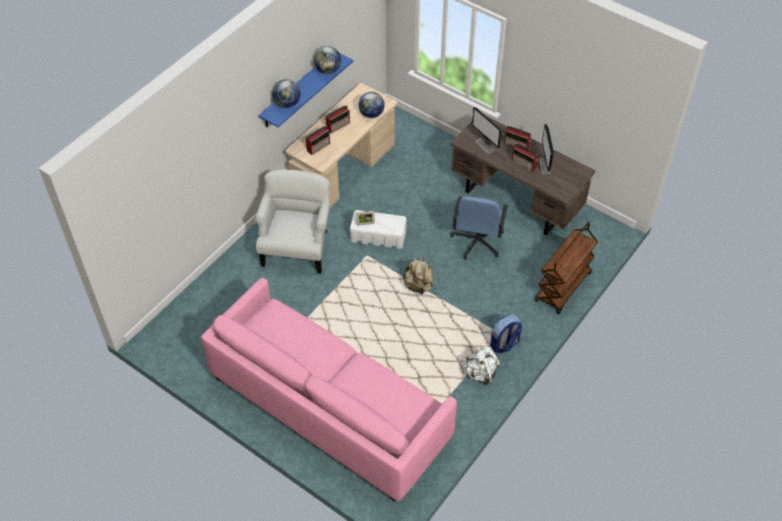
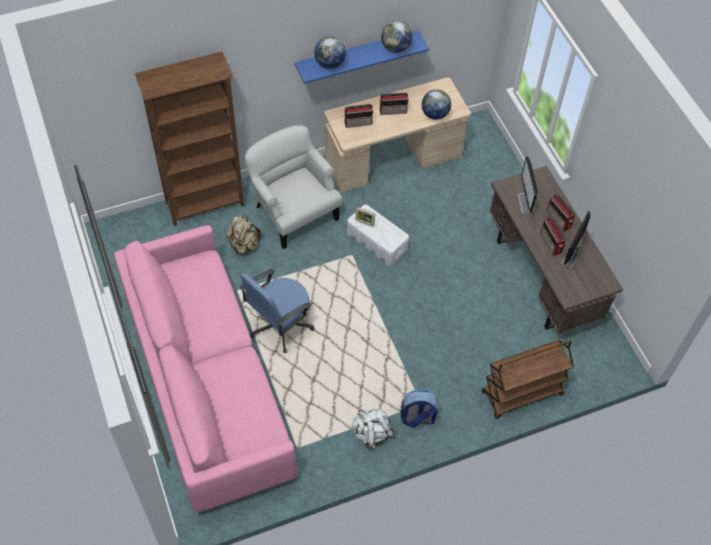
camera: 30 degrees right, 5 degrees up
(221, 276) = (206, 204): none -> brown bookcase
(297, 246) = (294, 212): white armchair -> white armchair turned 75 degrees counterclockwise
(418, 285) = (378, 312): beige backpack -> beige backpack (243, 245)
(477, 241) = (469, 298): blue office chair -> blue office chair (279, 325)

